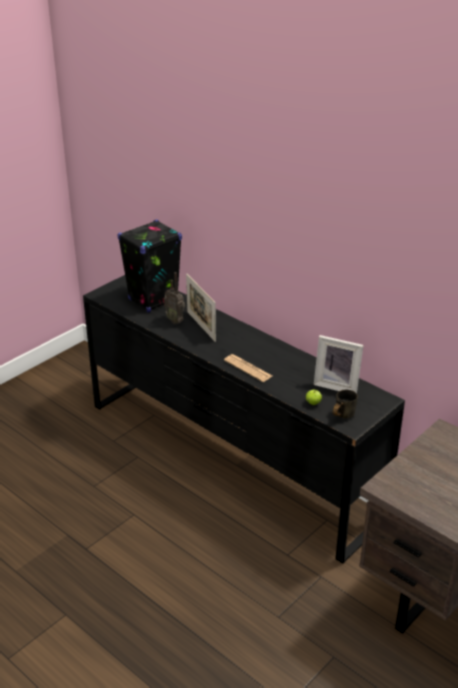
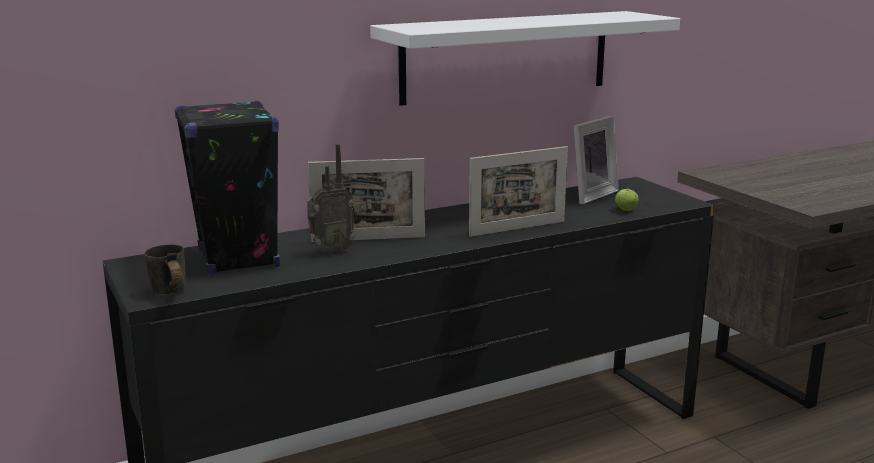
camera: 70 degrees left, 15 degrees down
(248, 368) = (517, 228): newspaper -> picture frame
(321, 271) = (506, 56): none -> white shelf
(341, 415) = (659, 203): grey mug -> grey mug (167, 294)

